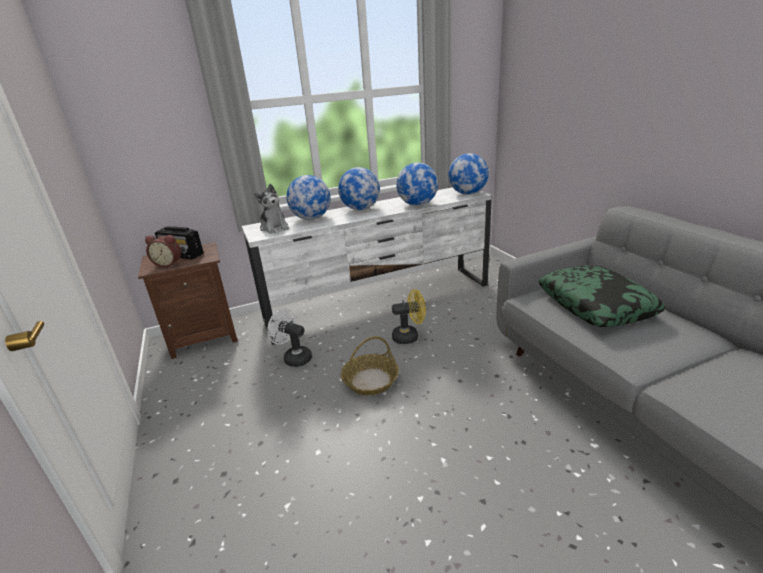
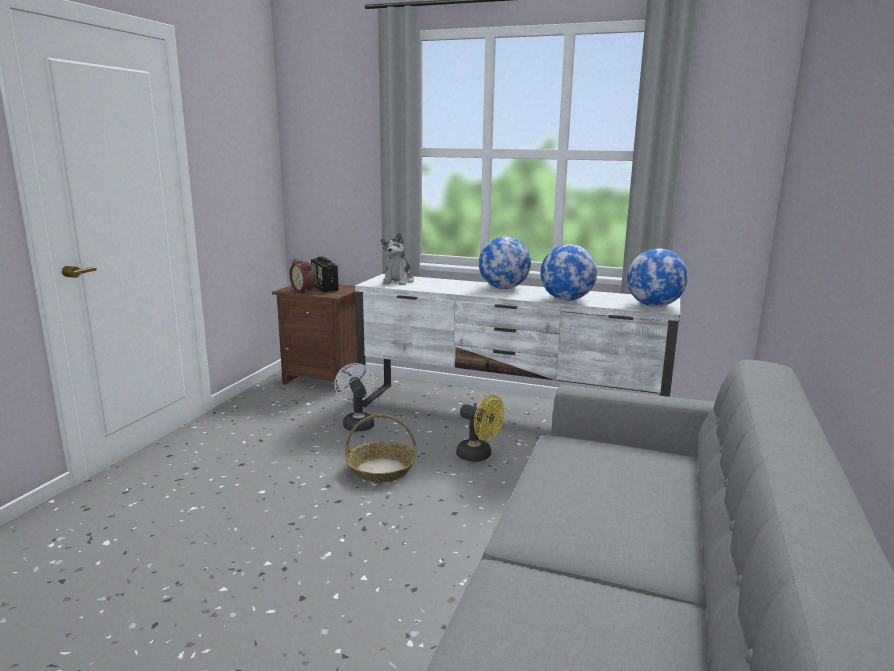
camera: 40 degrees right, 10 degrees down
(311, 218) = (443, 283): globe -> none
(595, 305) = (611, 475): pillow -> none

